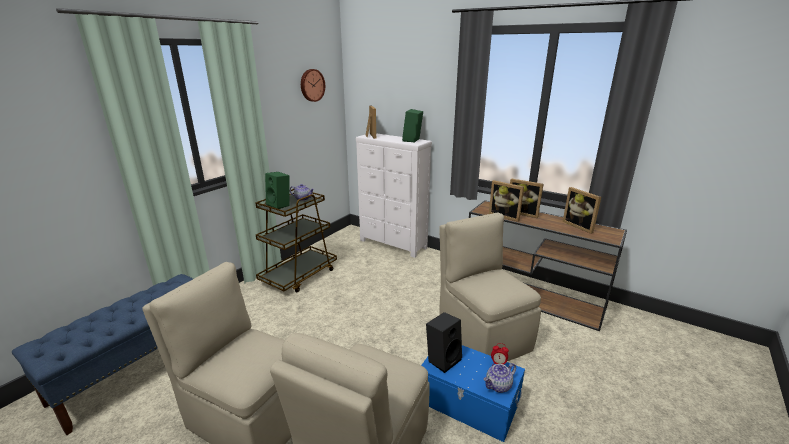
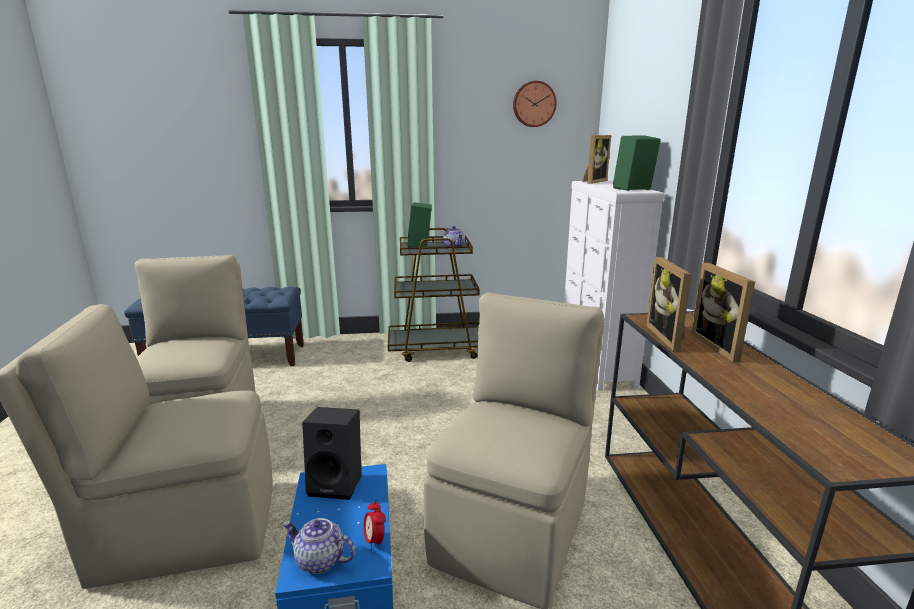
camera: 50 degrees right, 5 degrees down
(580, 226) = (810, 409): picture frame -> none

